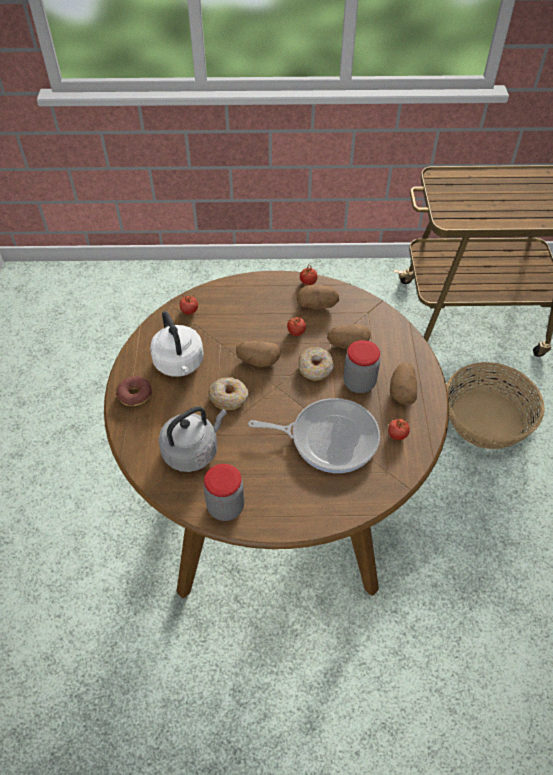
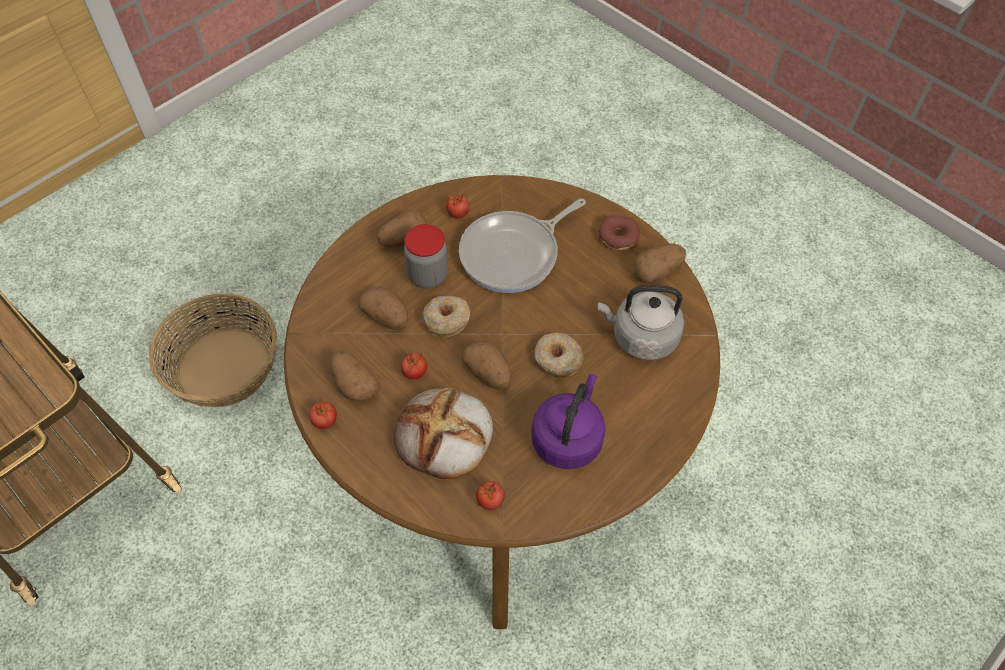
camera: 135 degrees left, 5 degrees up
(135, 395) = (646, 441): donut -> donut (618, 237)
(180, 364) = (568, 438): white kettle -> purple kettle
(225, 507) = (657, 271): jar -> potato
(243, 318) = (444, 436): none -> bread
(329, 438) = (514, 254): frying pan -> frying pan turned 90 degrees counterclockwise

